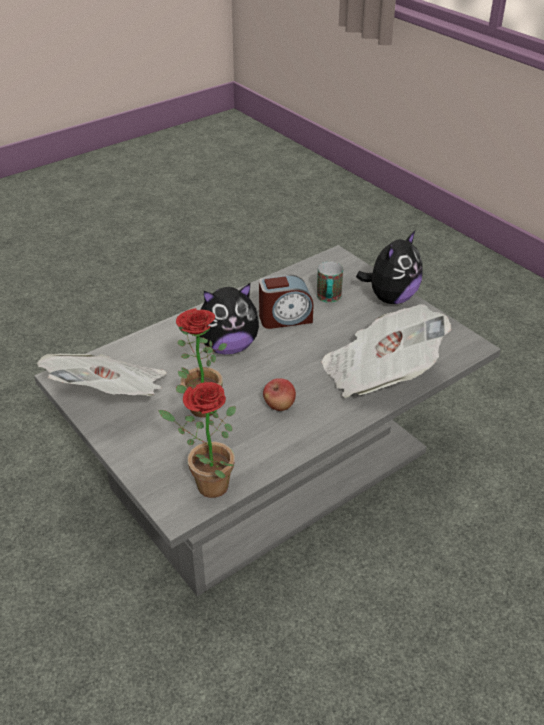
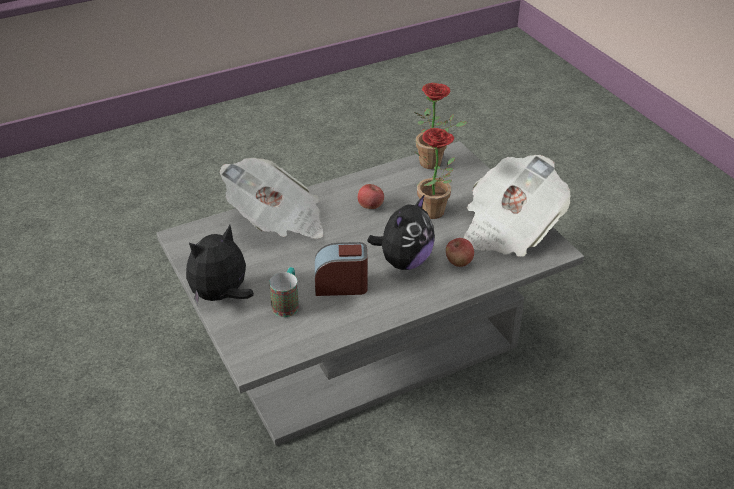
camera: 170 degrees left, 0 degrees up
(171, 352) = (458, 262): none -> apple
(228, 347) = (404, 261): plush toy -> plush toy turned 135 degrees clockwise

